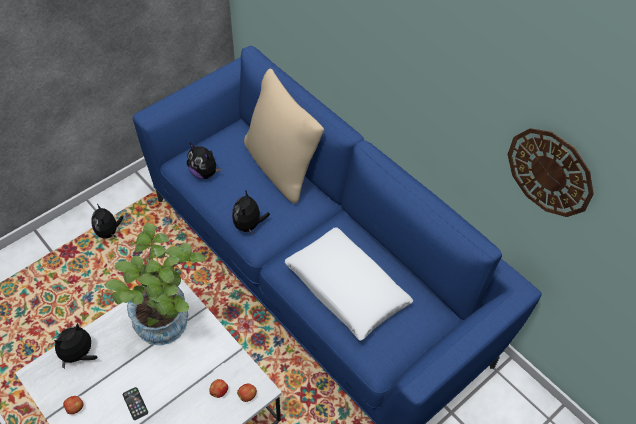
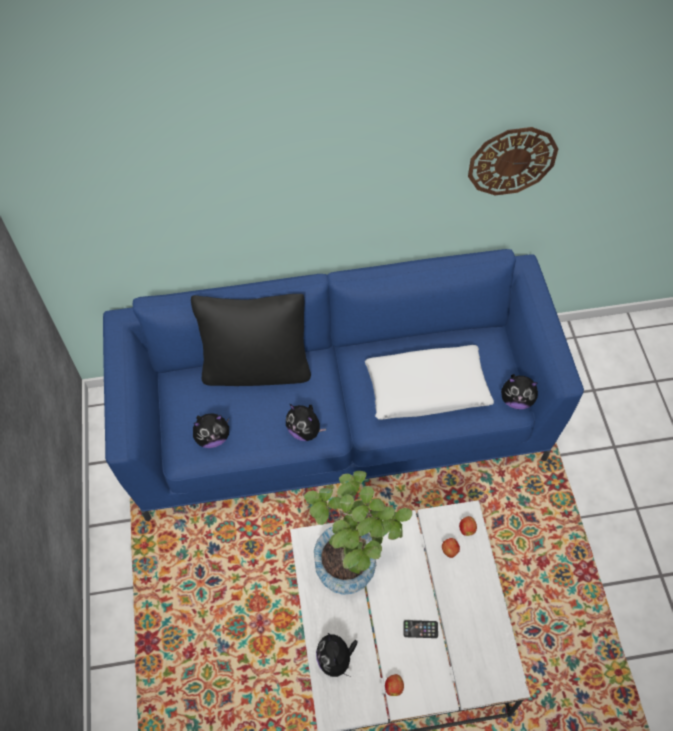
camera: 55 degrees left, 5 degrees up
(109, 232) = (151, 589): plush toy -> plush toy (516, 400)
(282, 168) = (257, 369): beige pillow -> black pillow

